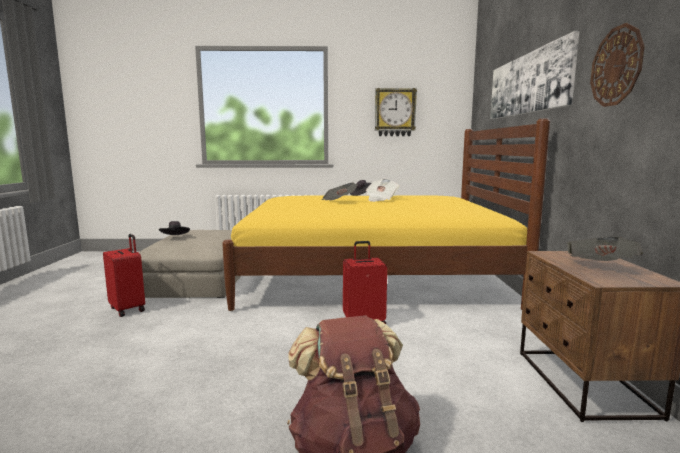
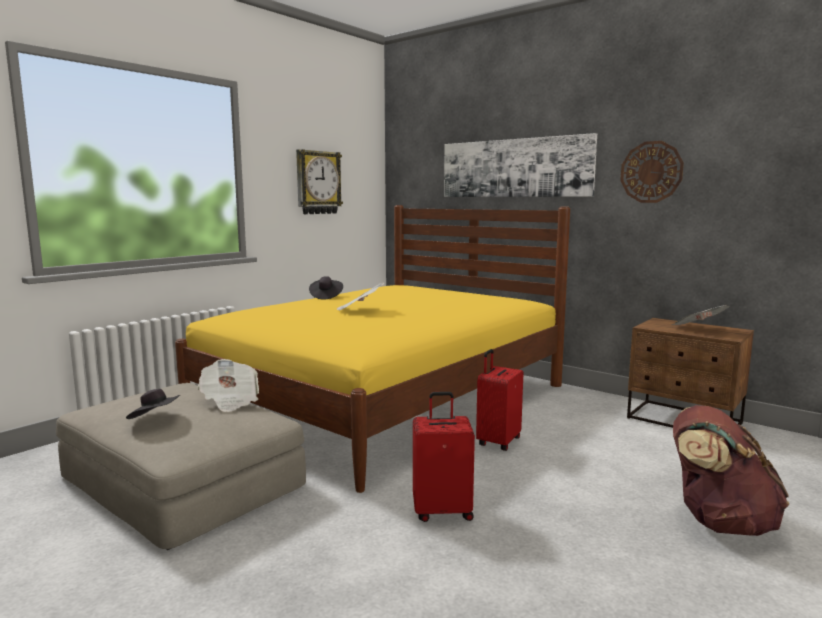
camera: 50 degrees left, 0 degrees up
(128, 309) = (216, 563): red suitcase -> red suitcase (442, 511)
(380, 199) = (379, 300): newspaper -> newspaper (230, 401)

